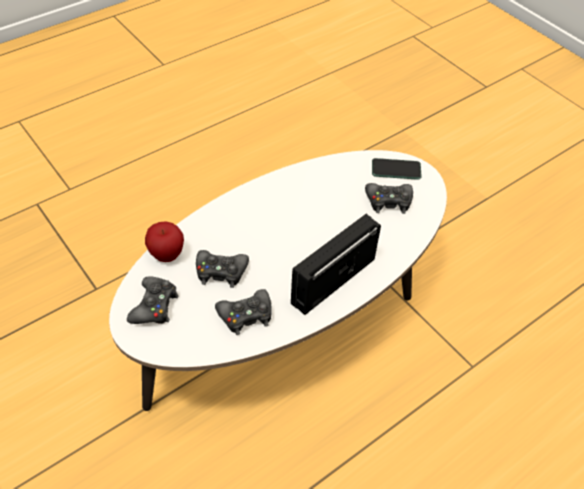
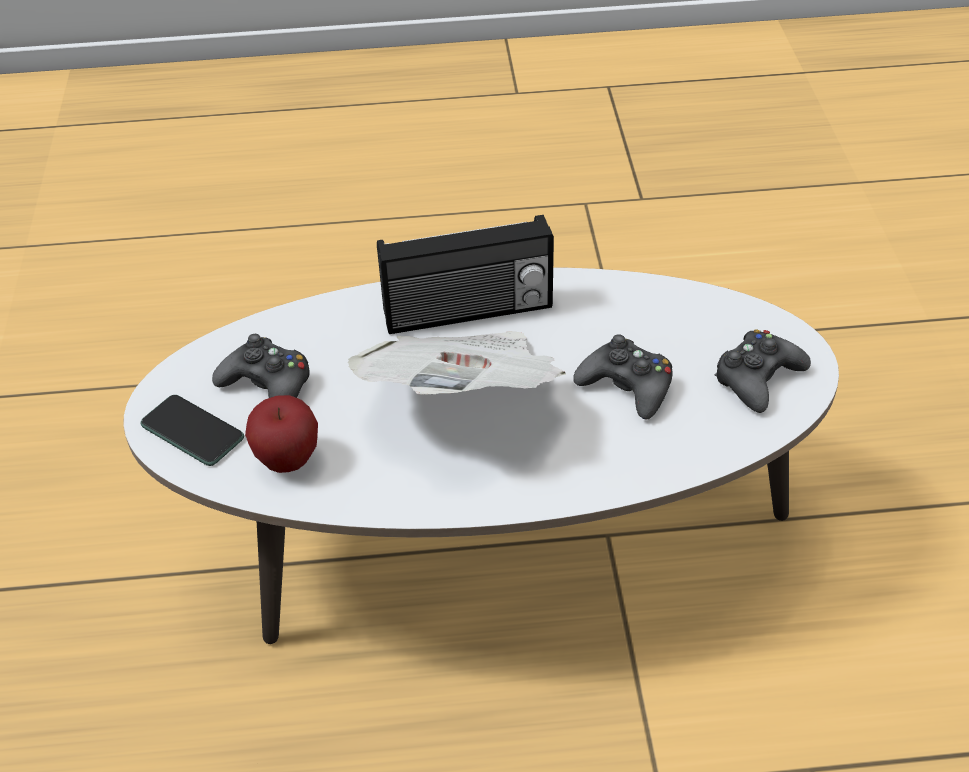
camera: 145 degrees left, 5 degrees down
(167, 255) = (703, 447): apple -> apple (288, 460)
(246, 315) = (626, 317): black game controller -> none
(294, 231) = (464, 400): none -> newspaper

